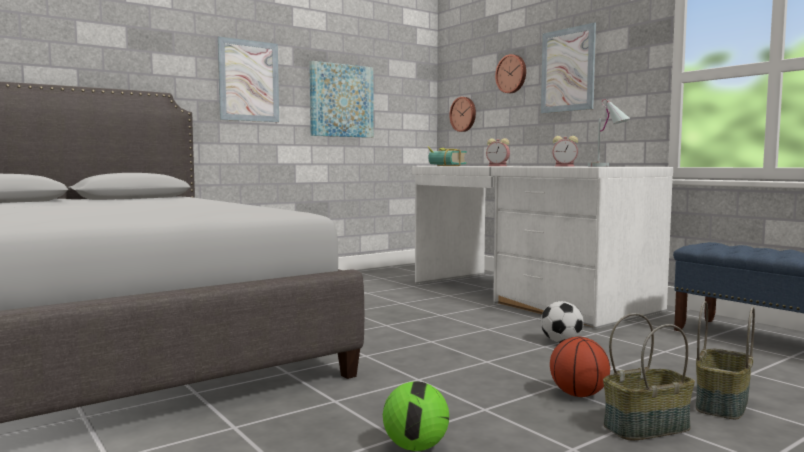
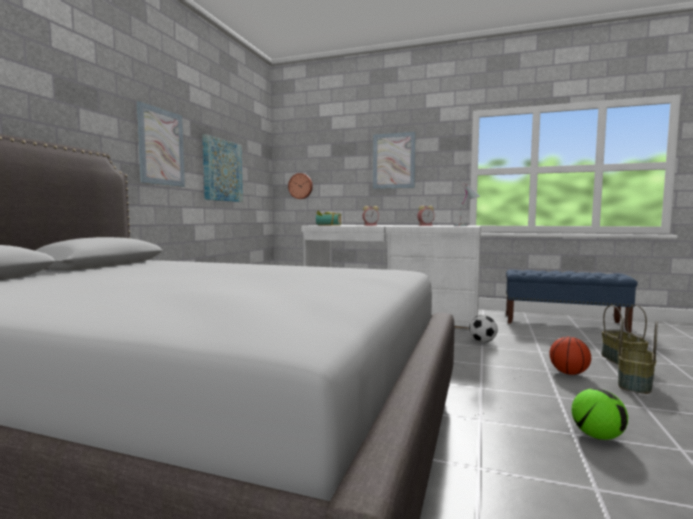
camera: 35 degrees left, 0 degrees up
(512, 74) = (346, 160): wall clock -> none

